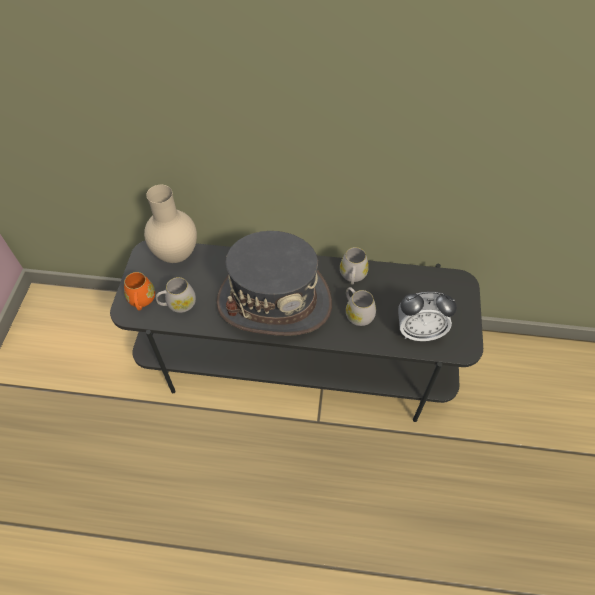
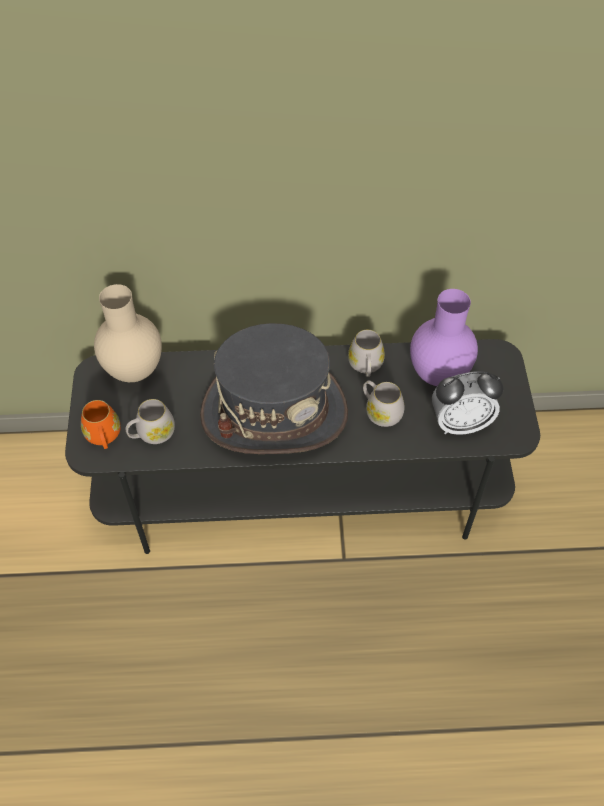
camera: 10 degrees left, 0 degrees up
(408, 292) = (437, 376): none -> purple vase

